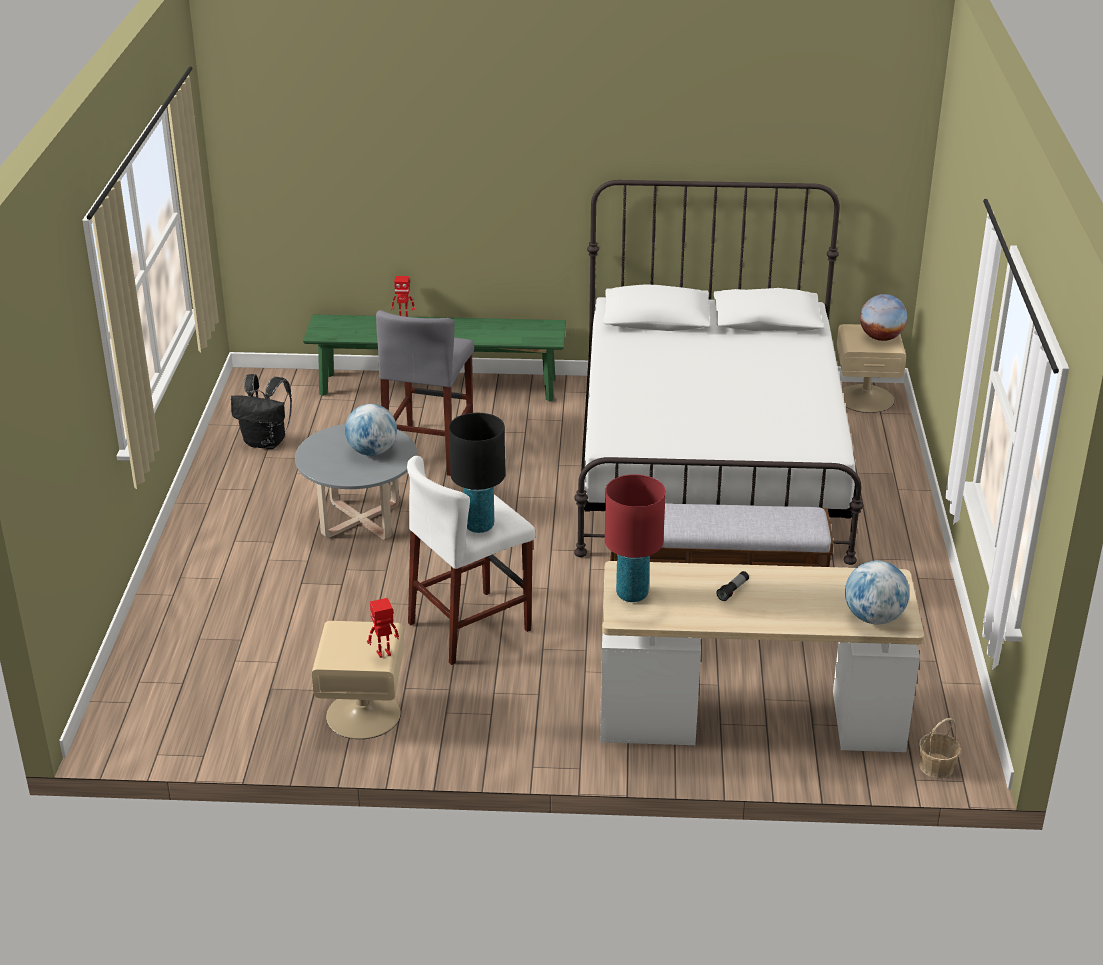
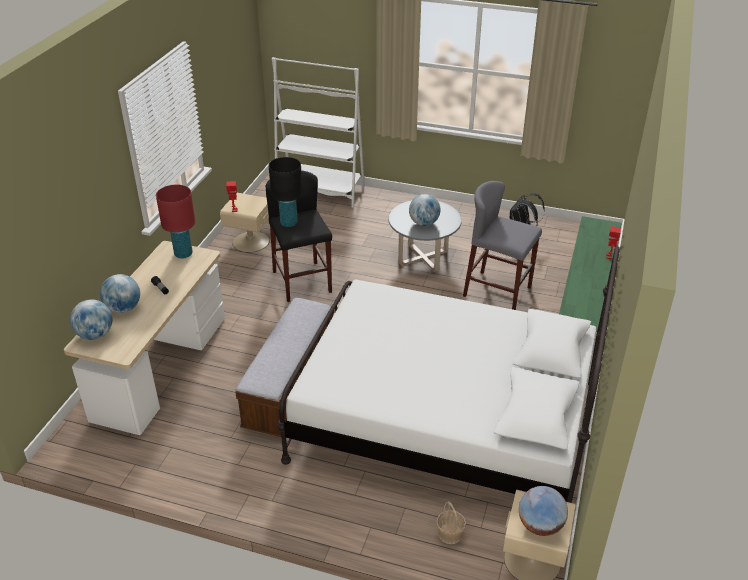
camera: 105 degrees right, 5 degrees up
(152, 667) = (320, 190): none -> white bookcase
(470, 626) = (302, 282): white stool -> black stool
(801, 611) = (123, 309): none -> globe
(936, 767) = (69, 433): basket -> basket (450, 534)

